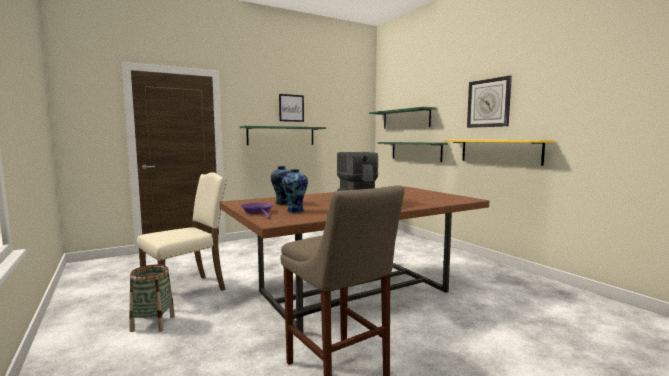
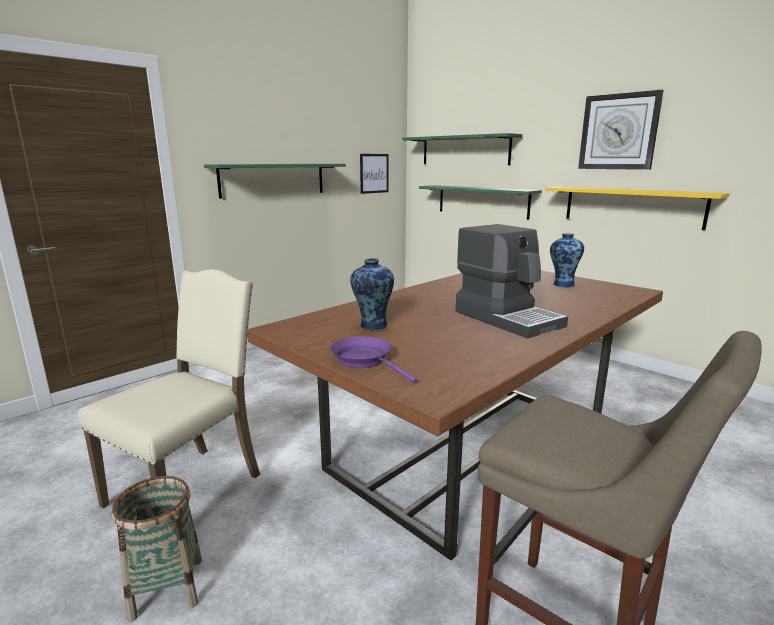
camera: 15 degrees left, 10 degrees up
(291, 108) = (287, 130): picture -> picture (374, 173)
(295, 211) = (424, 348): vase -> vase (562, 284)

